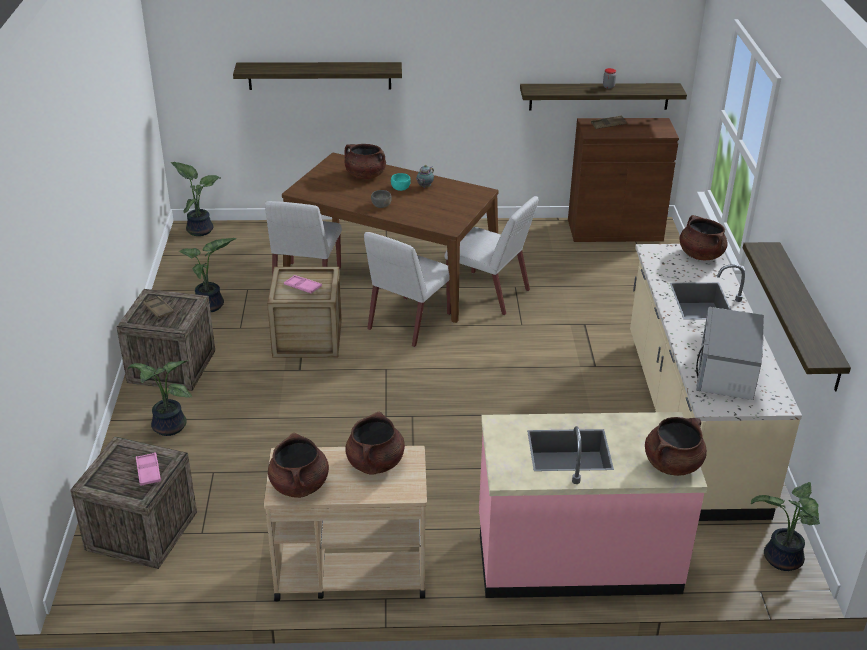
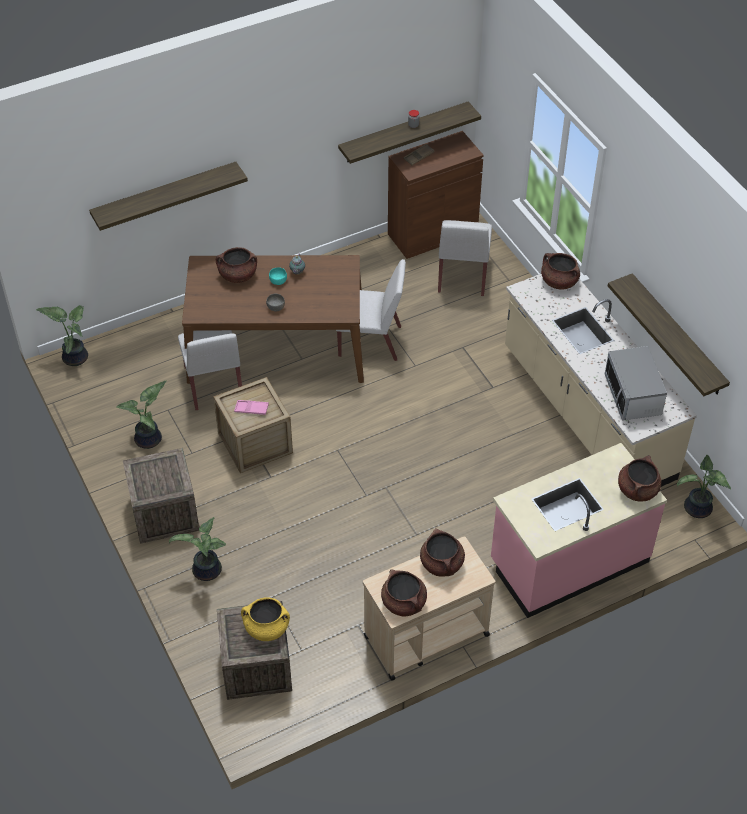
camera: 25 degrees left, 15 degrees up
(148, 472) = (266, 628): pink tray -> yellow cooking pot
(159, 310) = (153, 477): brown tray -> none
(409, 322) = (325, 396): white chair -> white chair (462, 275)

